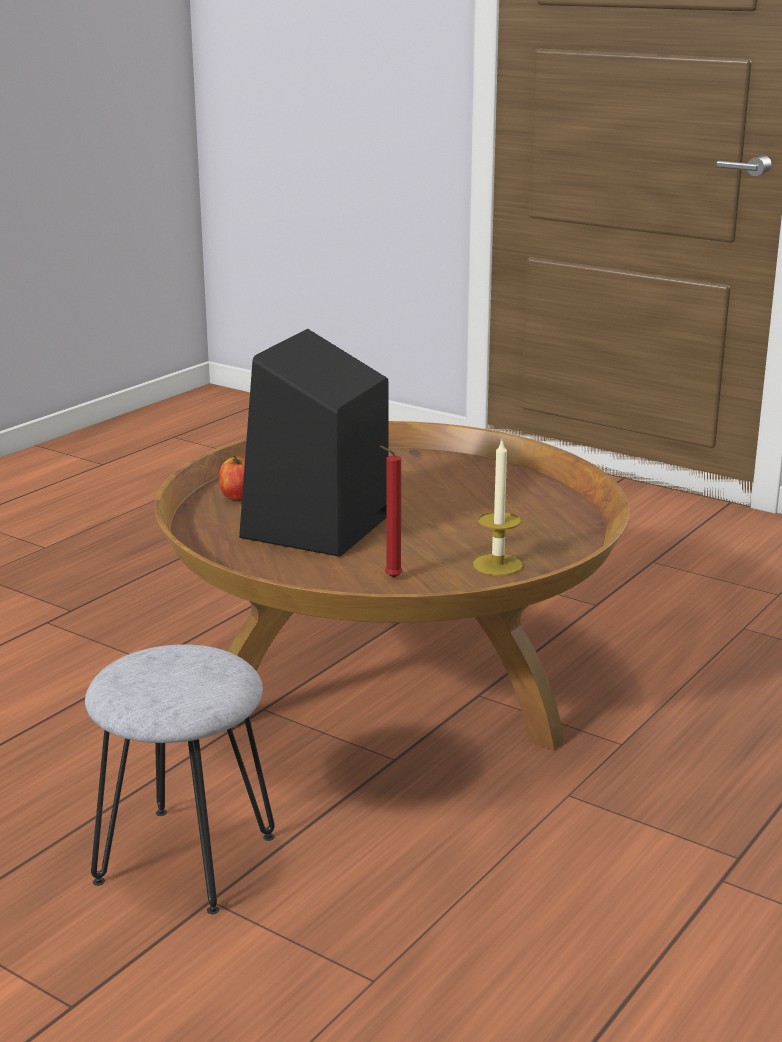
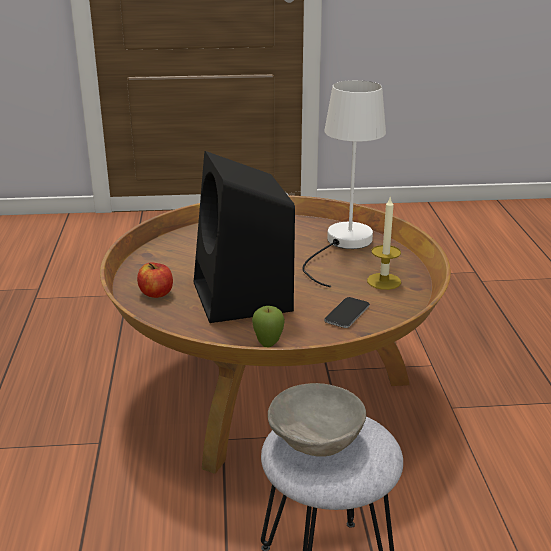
camera: 40 degrees left, 5 degrees up
(165, 666) = (317, 439): none -> grey bowl
(255, 574) = (268, 345): none -> apple
(390, 578) = (347, 313): red candle -> phone
(526, 516) = (343, 245): none -> white table lamp

